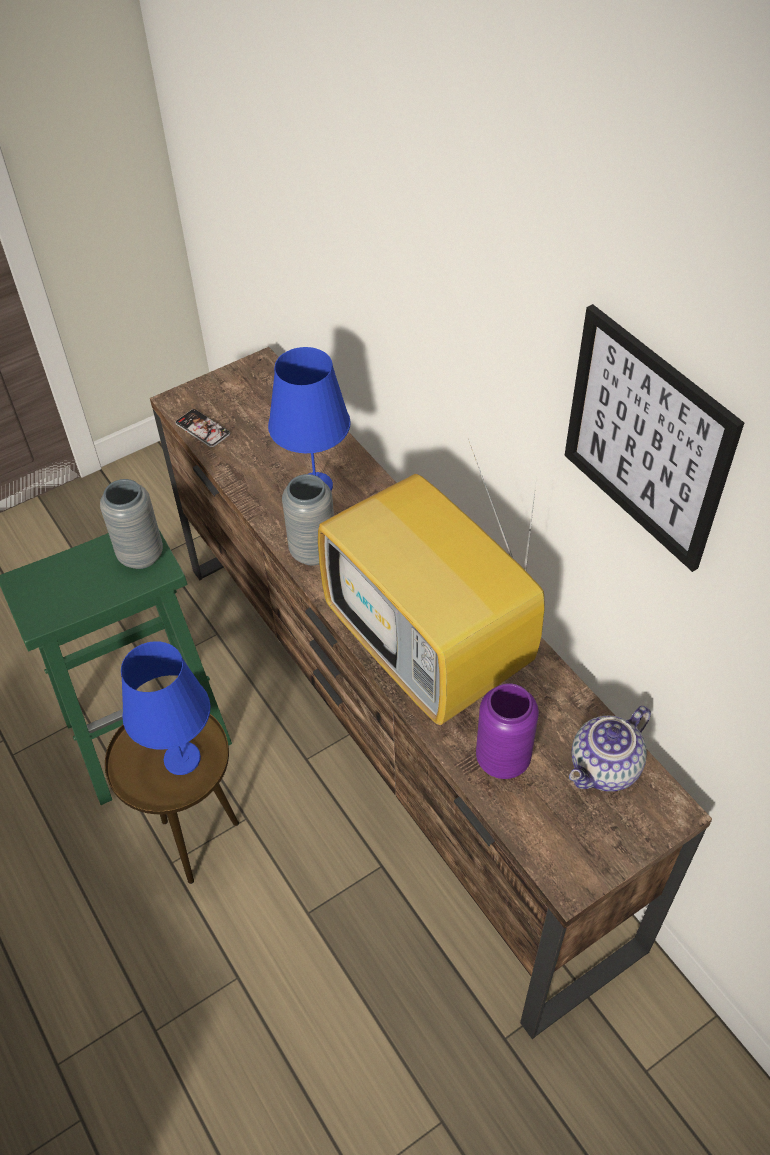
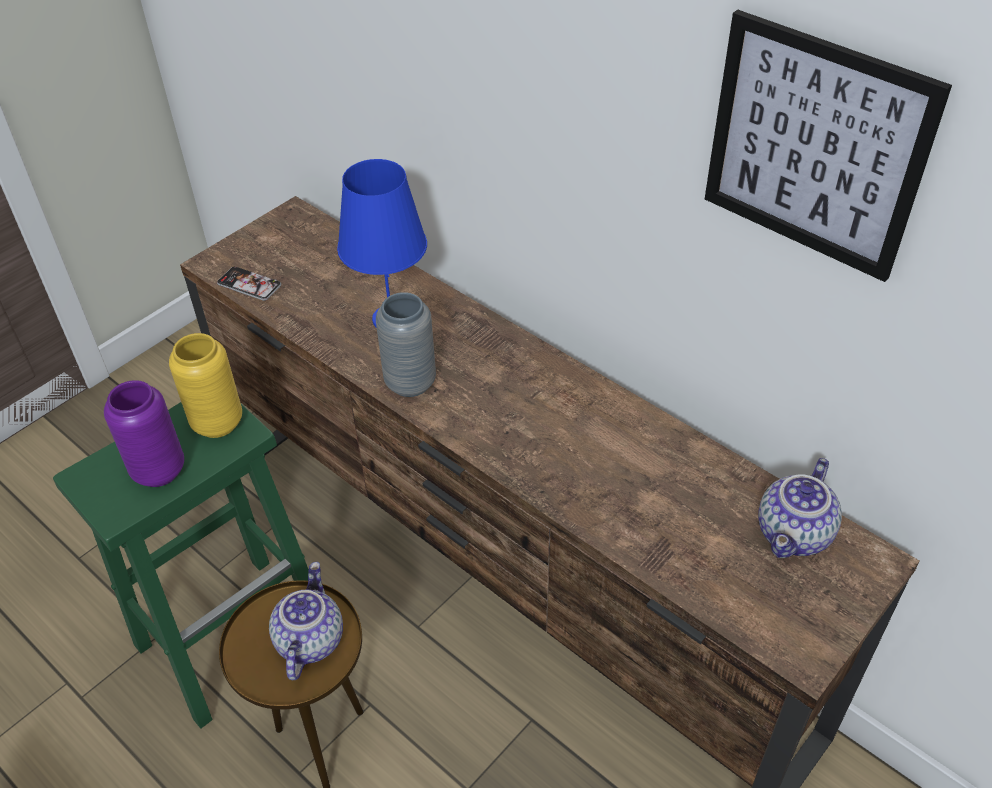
camera: 15 degrees left, 5 degrees down
(141, 555) = (217, 423): grey vase -> yellow vase
(182, 758) = (308, 640): blue table lamp -> teapot
(432, 651) = (573, 456): television -> none
(502, 760) = (687, 549): purple vase -> purple vase (159, 471)

